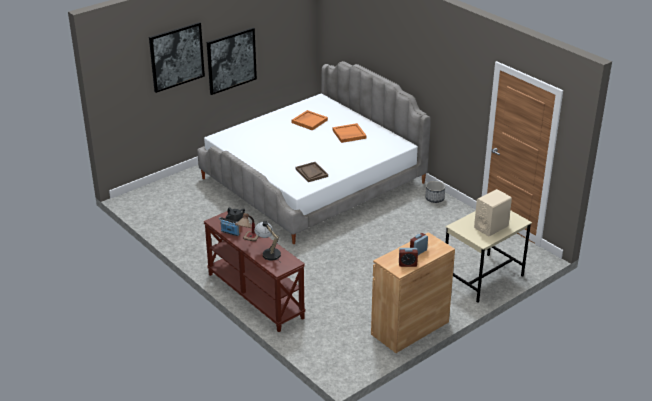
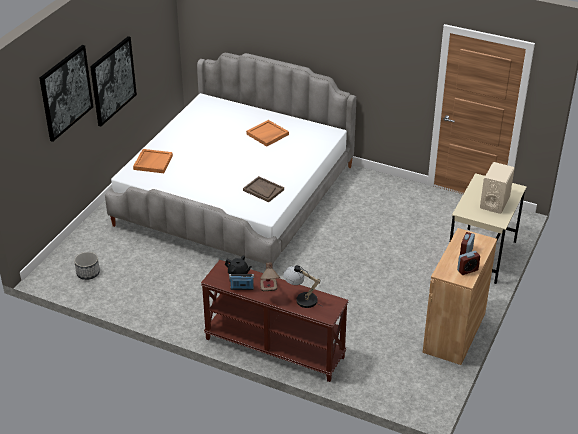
camera: 25 degrees left, 5 degrees up
(309, 121) = (213, 129): orange tray -> orange tray (153, 162)
(434, 199) = (374, 182): planter -> planter (88, 273)

